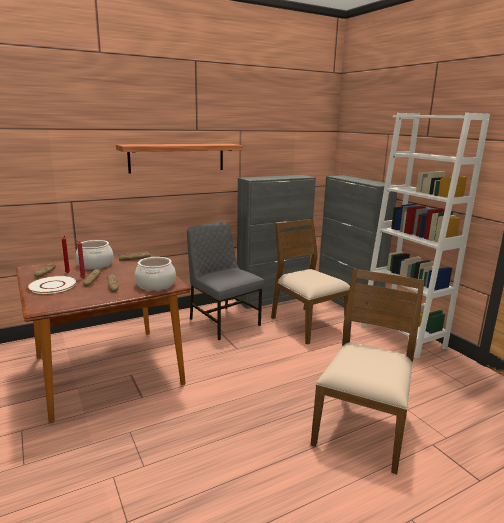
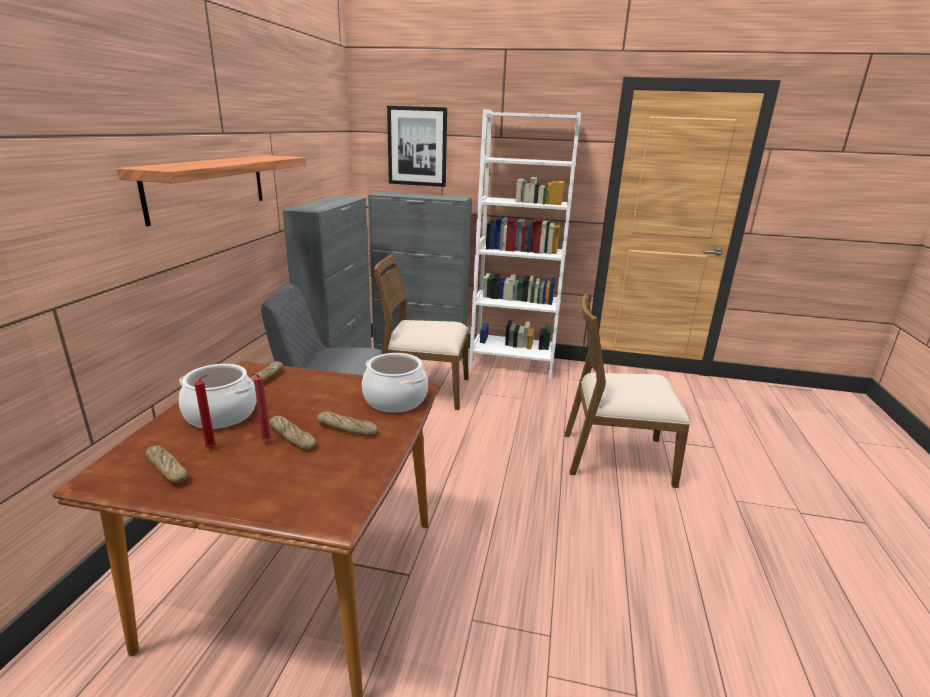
camera: 50 degrees left, 5 degrees up
(53, 285) = (250, 478): white plate -> none
(363, 427) = (615, 457): brown chair -> brown chair turned 60 degrees counterclockwise
(371, 143) = (417, 146): none -> picture

